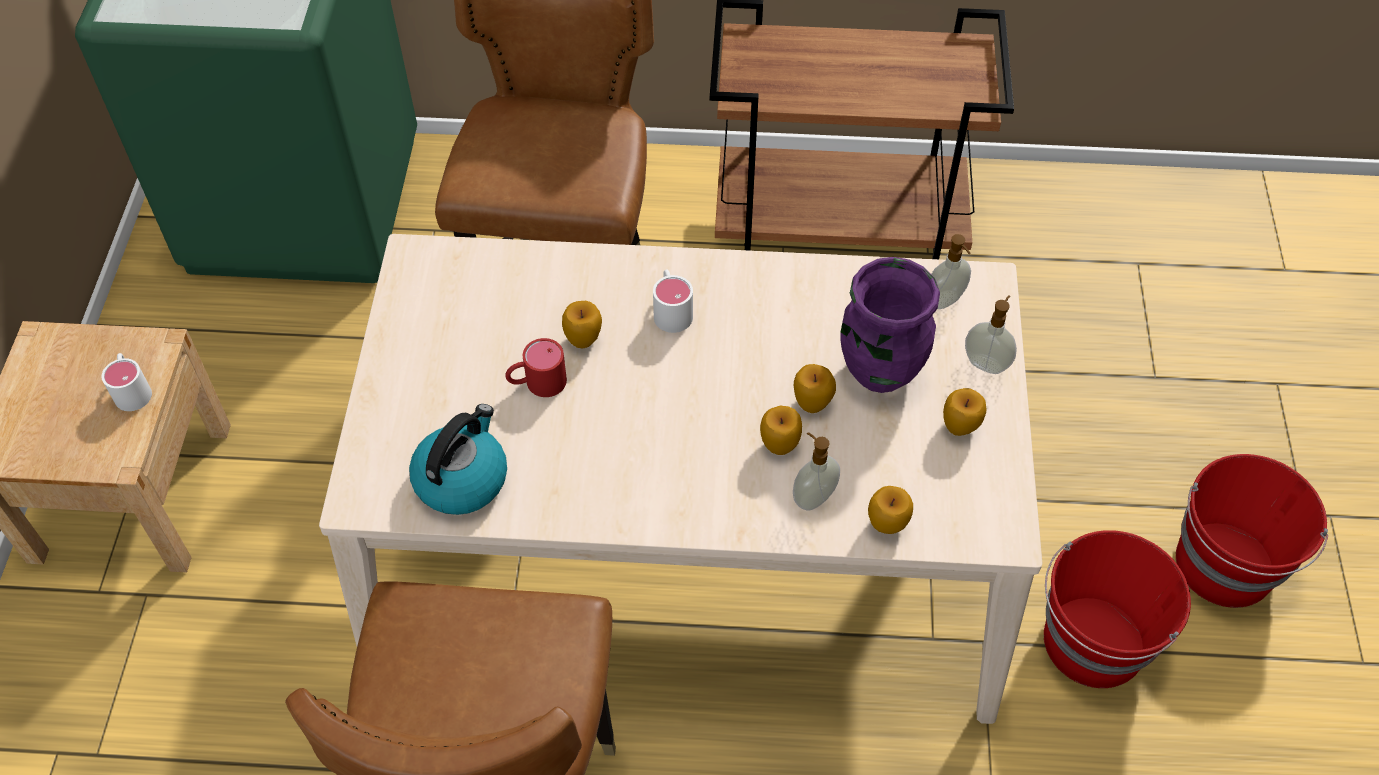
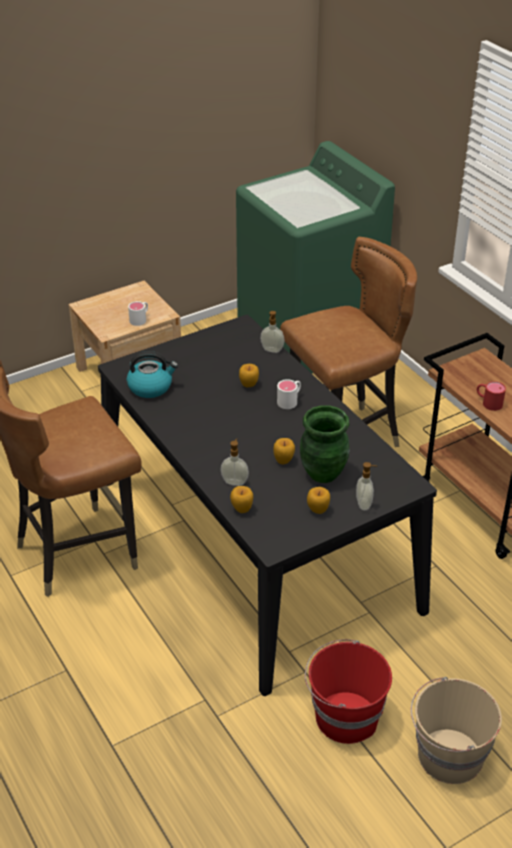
camera: 55 degrees right, 15 degrees down
(537, 383) = (214, 383): red mug -> red mug (488, 402)
(689, 549) = (256, 543): beige dining table -> black dining table
(779, 445) = (252, 461): apple -> none
(879, 371) = (323, 473): purple vase -> green vase
(945, 301) = (387, 476): soap dispenser -> soap dispenser (272, 350)
(1225, 566) = (448, 756): red bucket -> beige bucket

